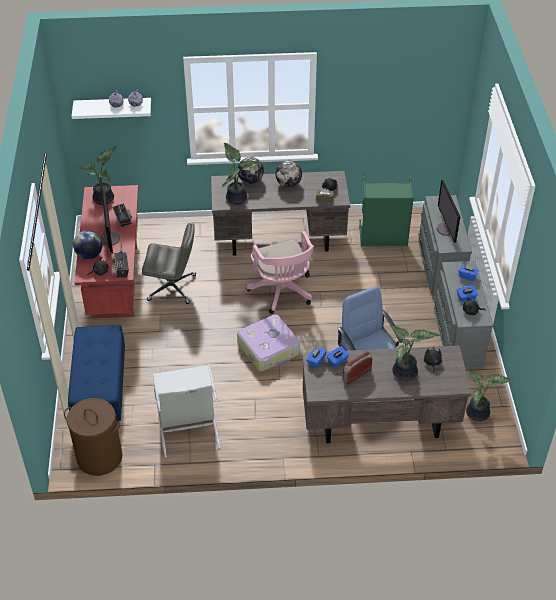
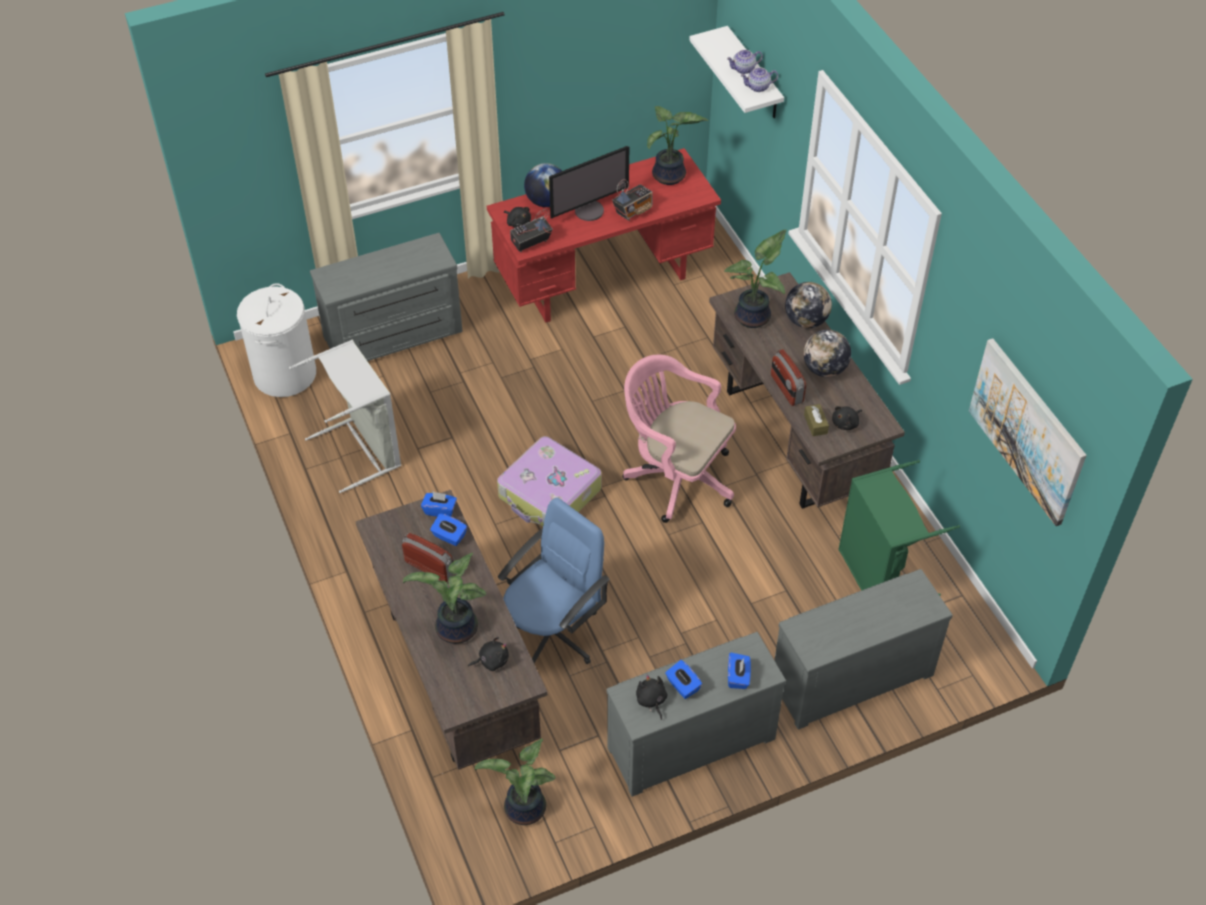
camera: 70 degrees right, 5 degrees up
(99, 457) = (284, 374): brown laundry basket -> white laundry basket
(100, 391) = (394, 336): blue bench -> grey dresser
(172, 288) = (622, 345): grey office chair -> none
(282, 293) = (675, 476): pink office chair -> pink office chair turned 75 degrees clockwise
(295, 201) = (786, 389): none -> radio
(418, 100) = (1027, 430): none -> picture
(446, 229) = (846, 620): monitor -> none

